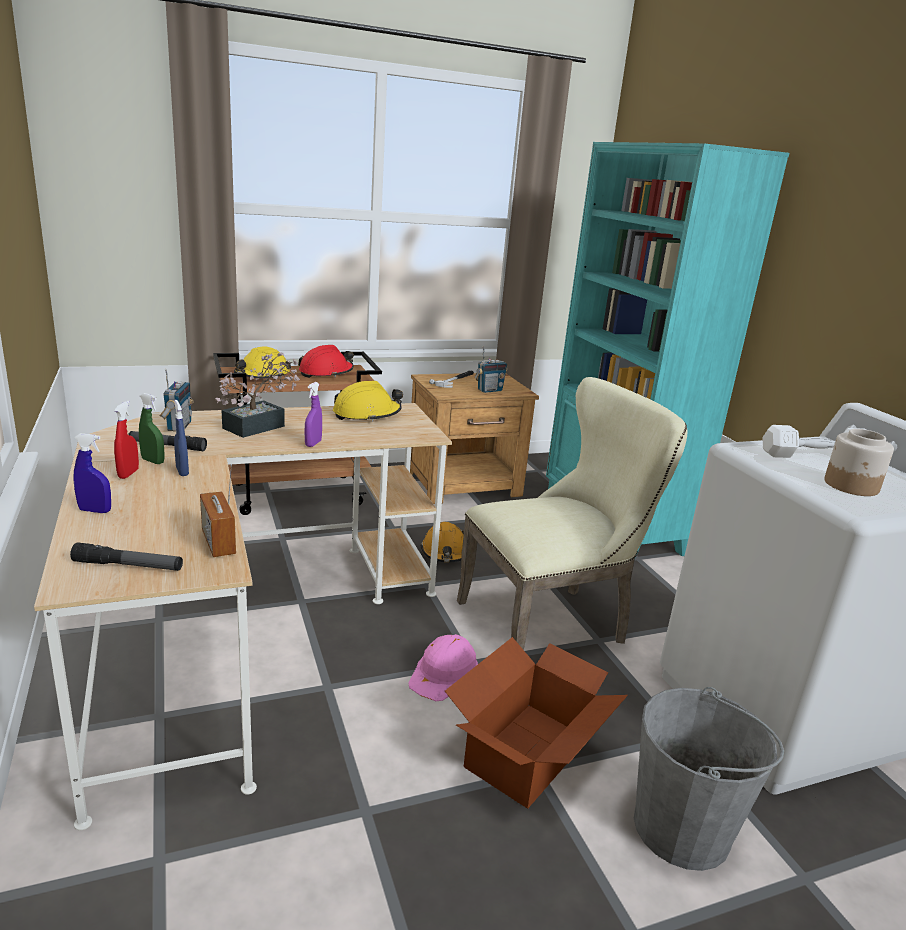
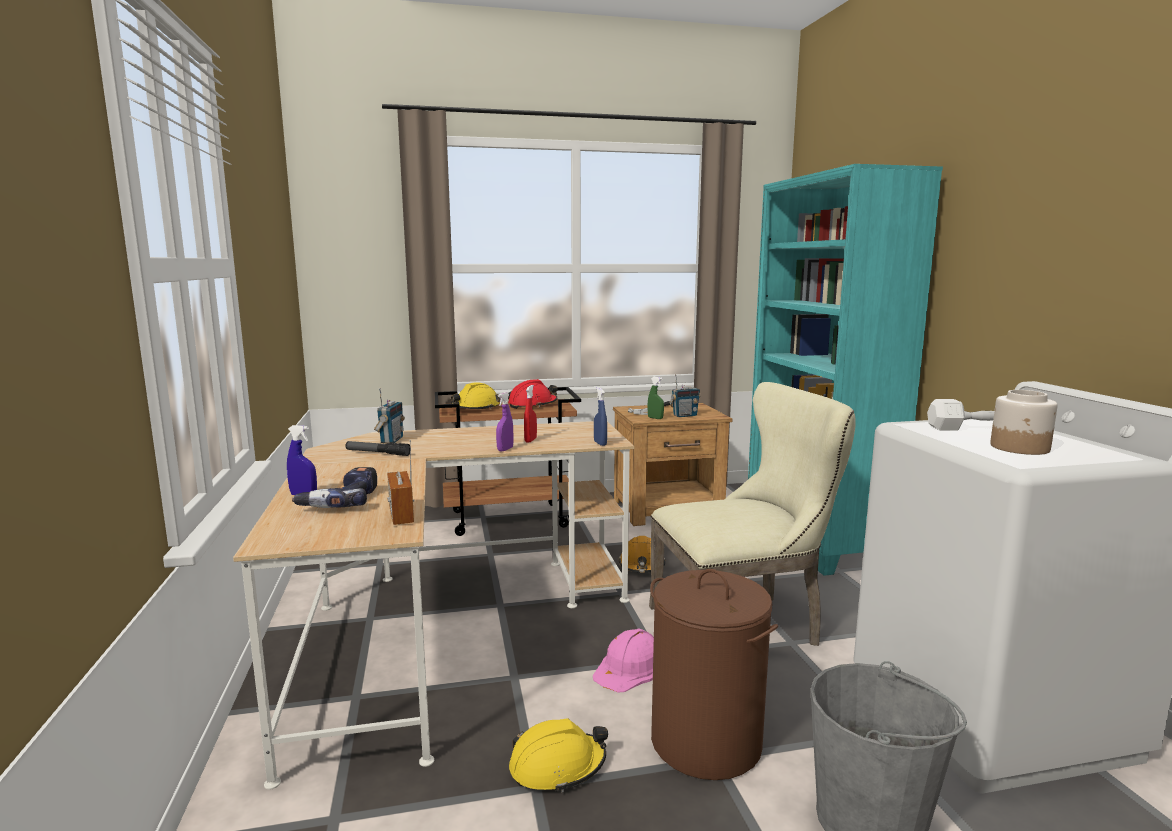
camera: 10 degrees right, 10 degrees down
(128, 474) = (339, 471): red spray bottle -> red spray bottle (530, 440)
(128, 566) = (319, 531): flashlight -> none
(142, 520) = (341, 501): none -> power drill
(153, 461) = (362, 463): green spray bottle -> green spray bottle (655, 418)
(182, 471) = (385, 469): blue spray bottle -> blue spray bottle (600, 443)
(260, 426) = (461, 438): potted plant -> none
(366, 414) = (559, 429): yellow hard hat -> yellow hard hat (557, 766)
(525, 752) = (705, 741): cardboard box -> brown laundry basket

